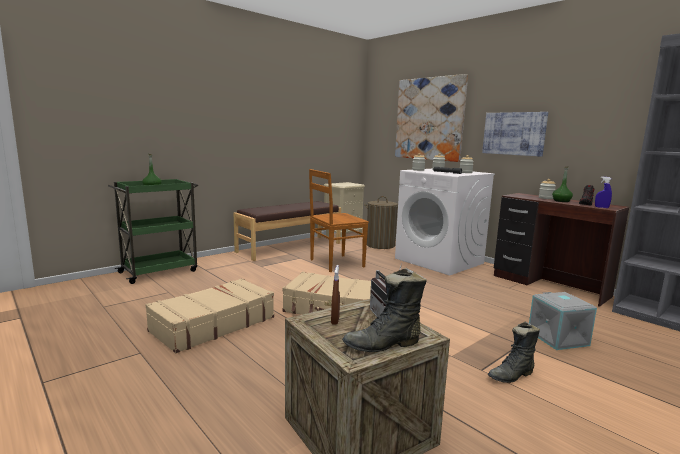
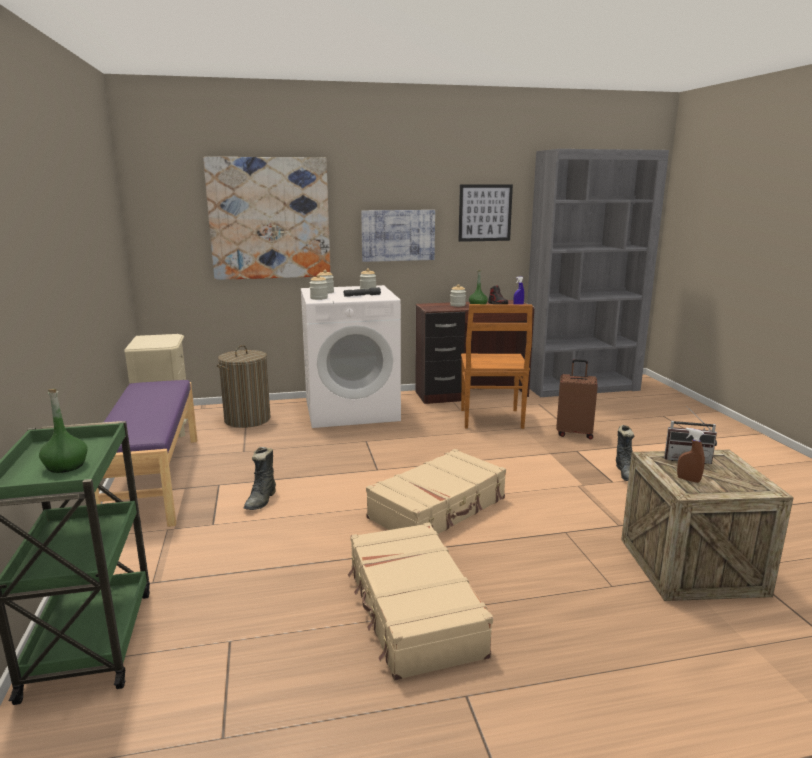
camera: 60 degrees left, 5 degrees up
(289, 247) = (153, 480): brown bench -> purple bench
(335, 263) = (279, 467): brown chair -> brown chair (491, 419)
(384, 345) = (742, 473): black boot -> black boot (262, 500)
(559, 338) = (574, 433): grey storage box -> brown suitcase
(601, 114) = (485, 213): none -> picture

